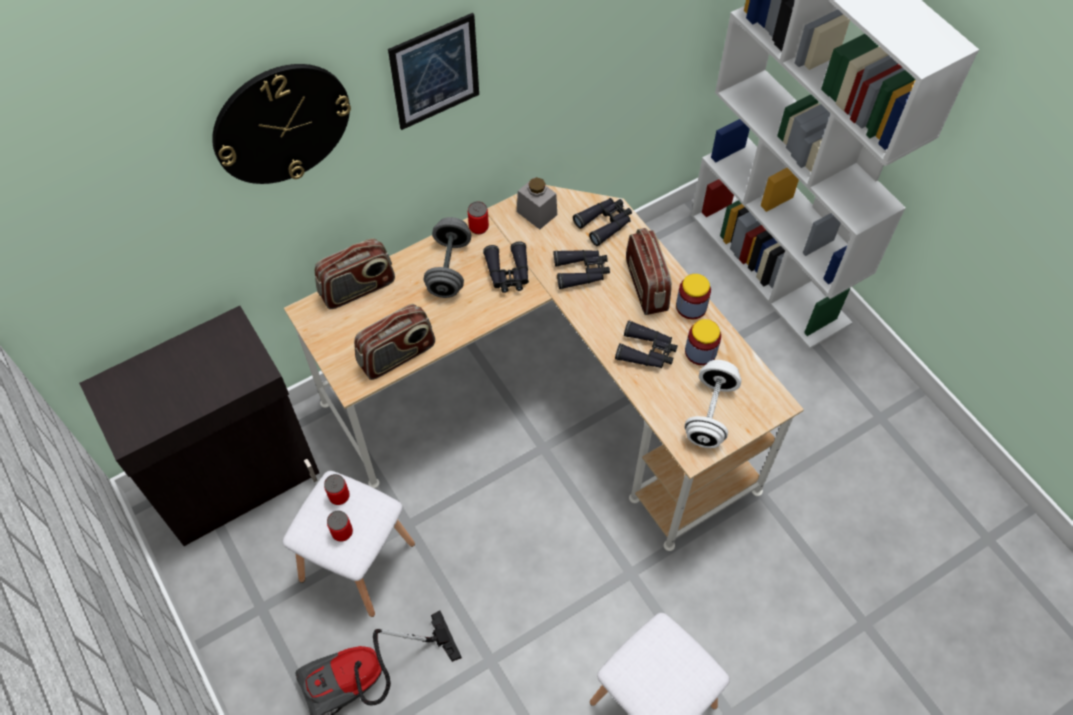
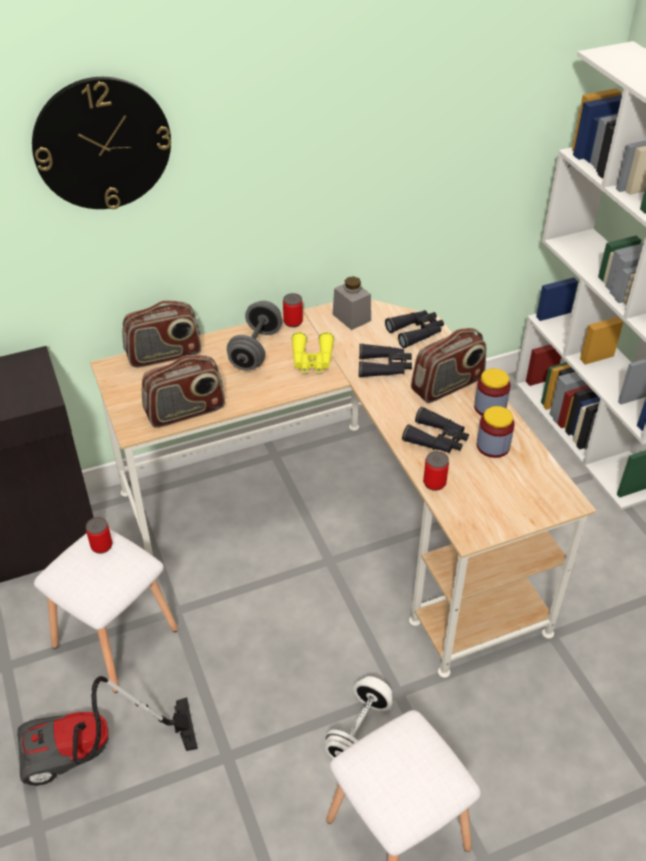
camera: 10 degrees right, 15 degrees down
(342, 532) = (94, 578): can -> can (434, 483)
(435, 72) = (260, 133): picture -> none
(508, 273) = (312, 360): black binoculars -> yellow binoculars
(646, 286) = (447, 386): radio -> radio turned 60 degrees clockwise
(710, 413) = (493, 500): white dumbbell -> white dumbbell (358, 730)

